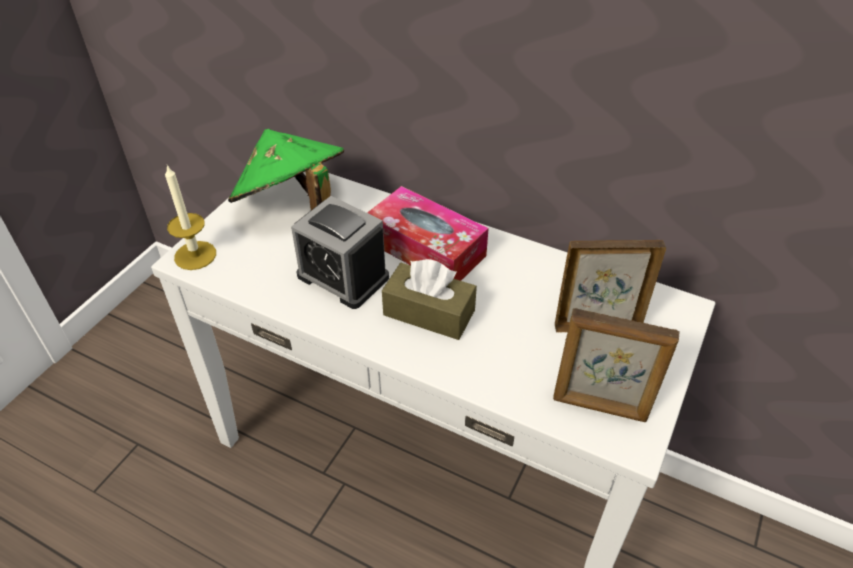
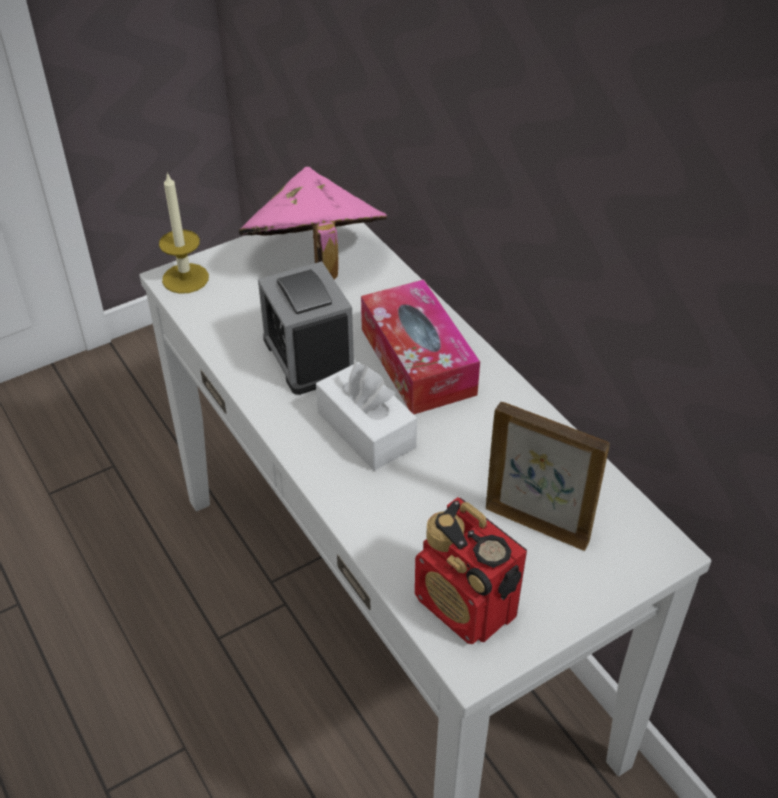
camera: 30 degrees right, 0 degrees up
(292, 206) = (314, 262): green hat -> pink hat
(429, 312) = (366, 430): brown tissue box -> white tissue box
(599, 407) = (466, 607): picture frame -> radio

